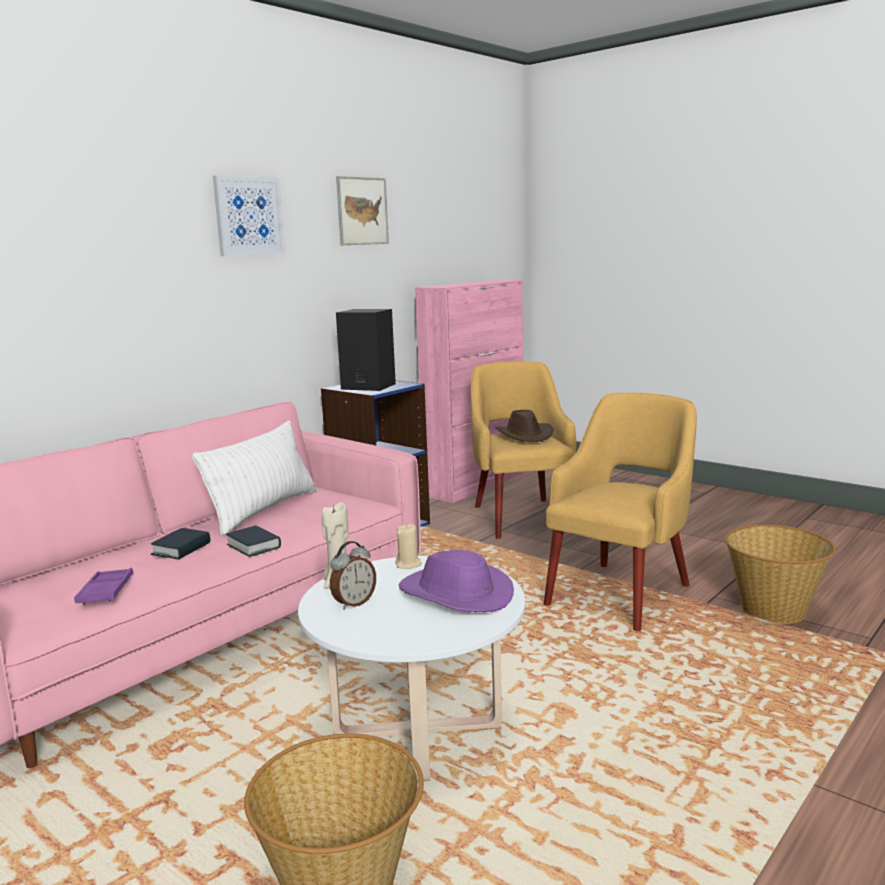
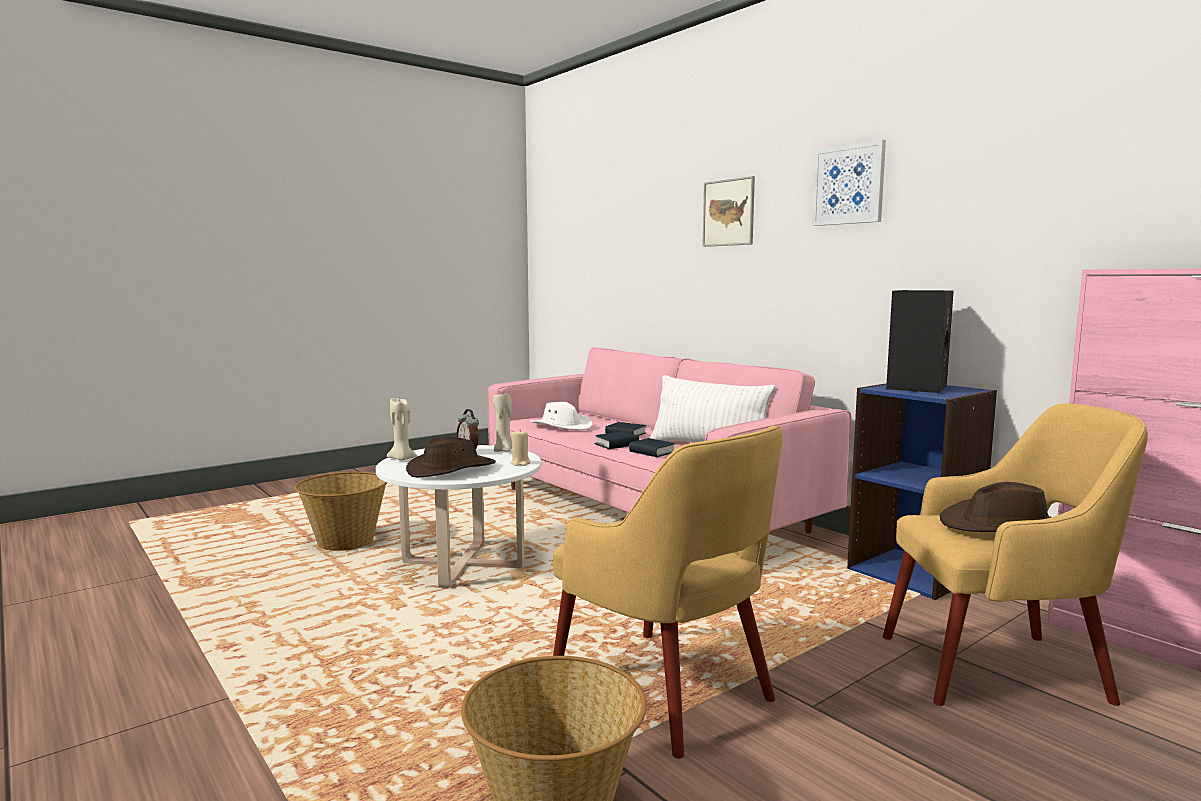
camera: 100 degrees right, 5 degrees down
(106, 591) = (562, 426): purple tray -> white hat
(297, 528) = (652, 452): none -> book
(362, 211) = (1016, 159): picture -> picture (728, 212)
(409, 639) = (401, 459): none -> beige candle
(455, 594) = (451, 469): purple hat -> brown hat

